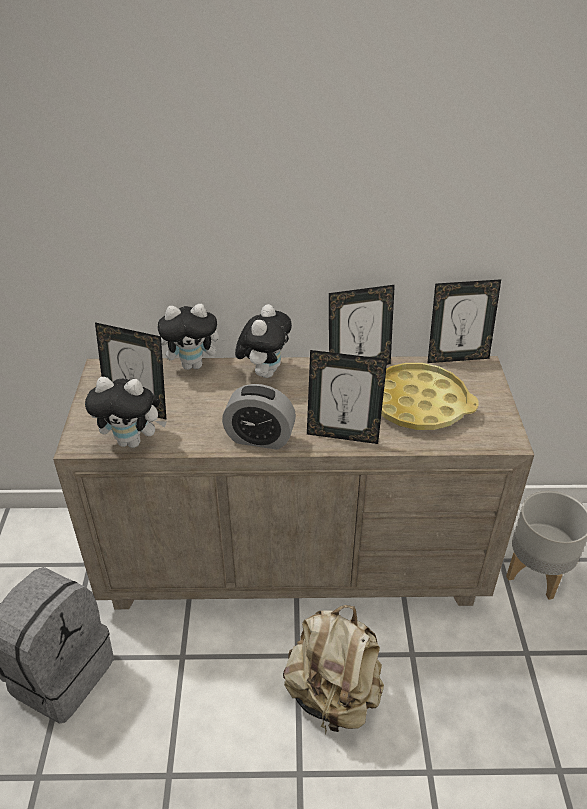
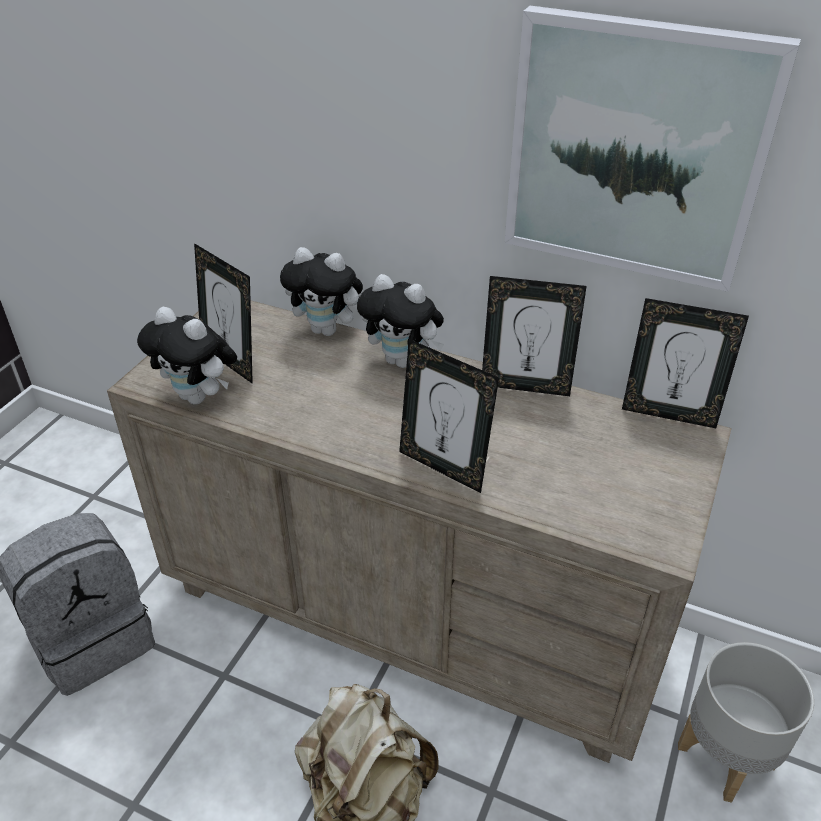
camera: 25 degrees right, 0 degrees up
(260, 438) = (340, 438): alarm clock -> none
(264, 372) = (403, 361): plush toy -> plush toy turned 75 degrees clockwise
(418, 187) = (635, 150): none -> picture
(418, 404) = (571, 458): yellow tray -> none

